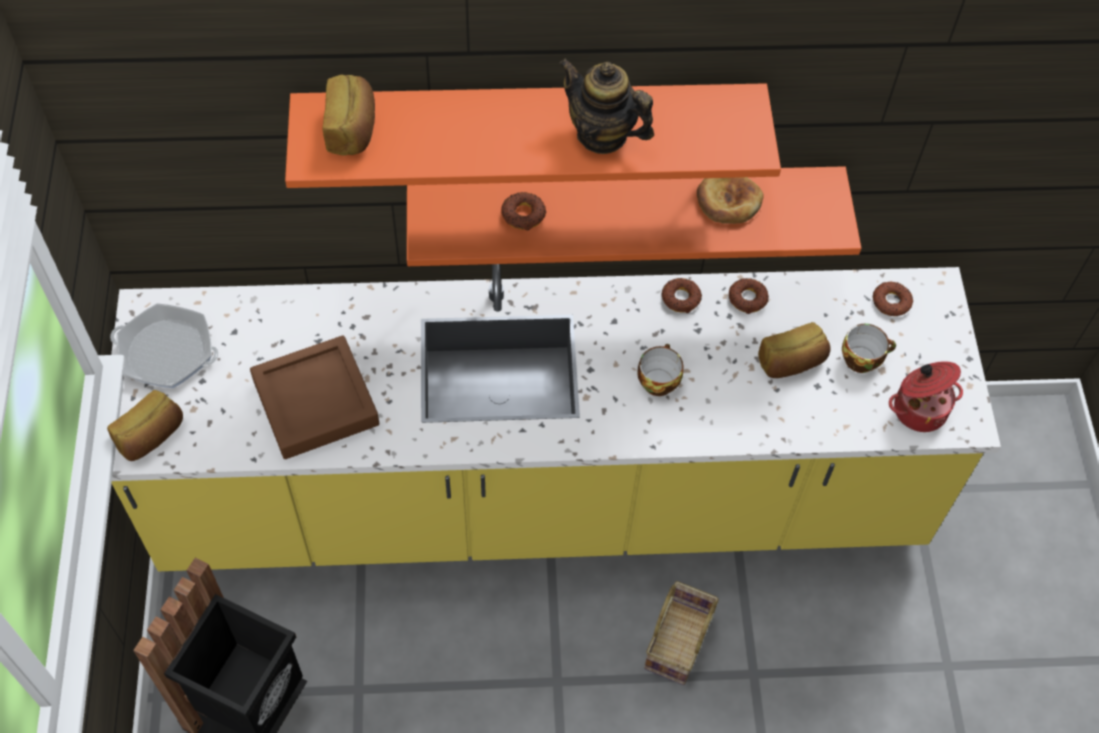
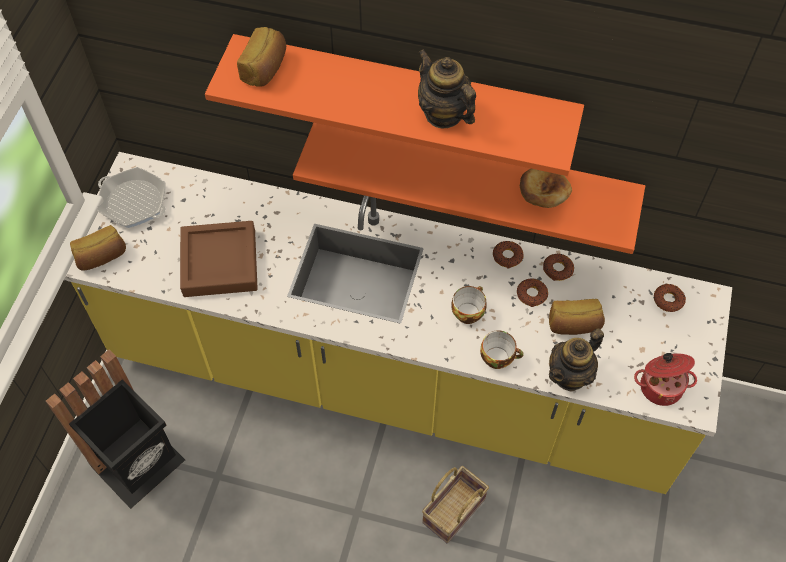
camera: 20 degrees right, 0 degrees up
(523, 214) = (388, 163): donut -> donut (531, 294)
(809, 425) = (570, 375): none -> teapot
(862, 358) = (630, 336): cup -> cup (498, 357)

